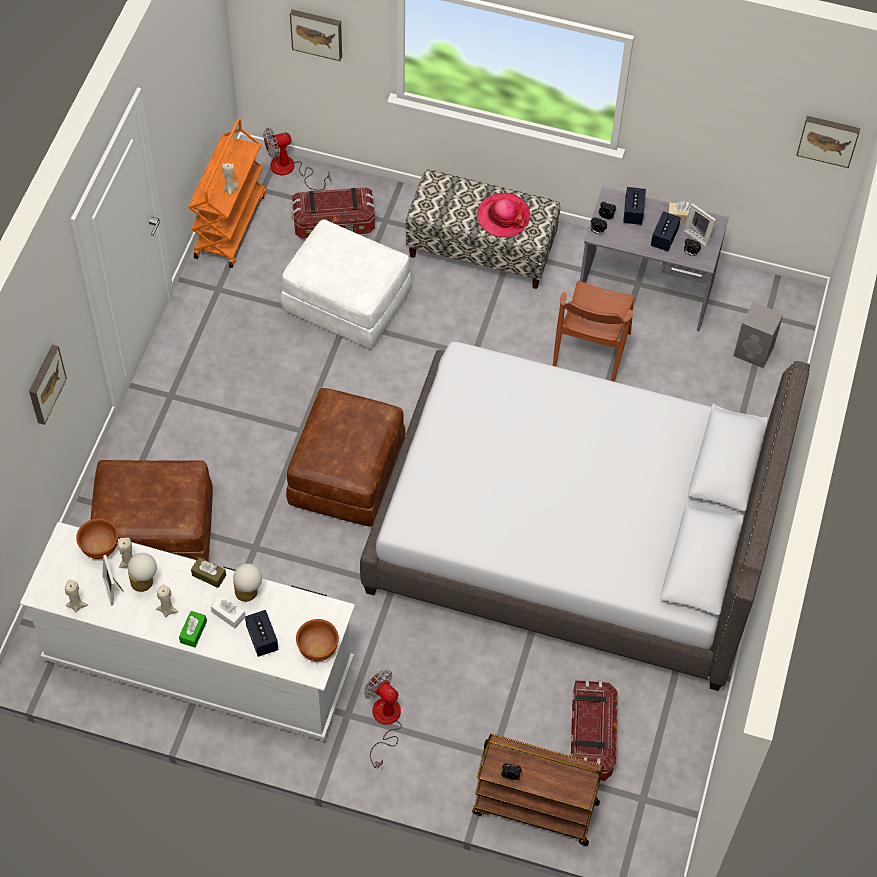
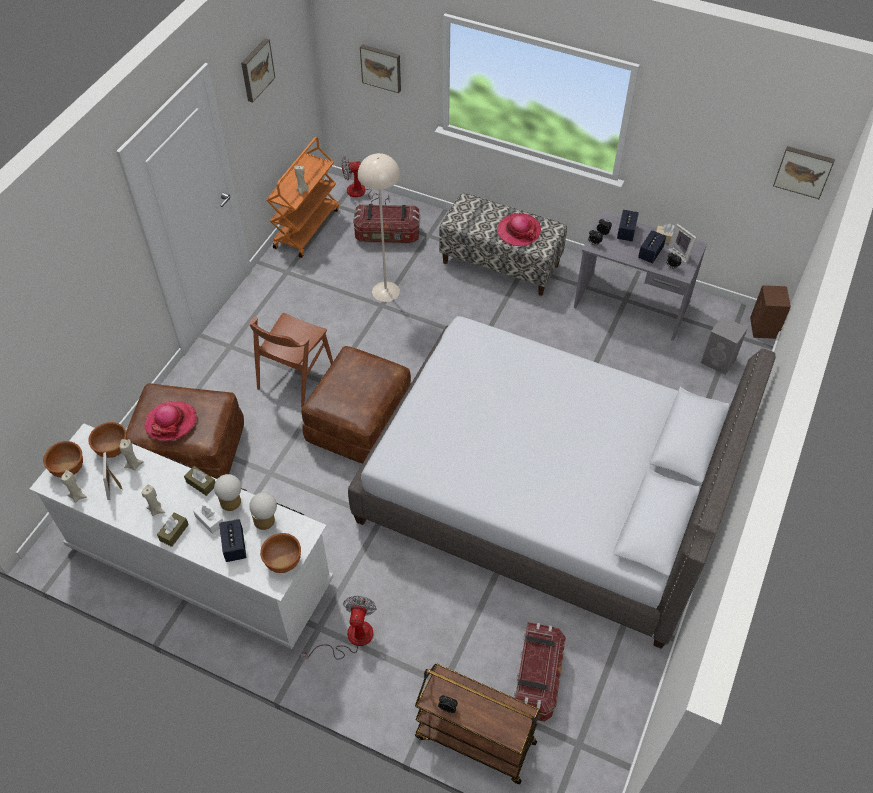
camera: 10 degrees right, 5 degrees down
(44, 384) = (83, 298): picture -> picture (256, 69)
(57, 576) = (69, 469): none -> brown bowl
(142, 505) = (171, 422): none -> hat
(144, 583) = (142, 484): table lamp -> table lamp (266, 522)
(193, 632) = (174, 532): green tissue box -> brown tissue box
(345, 303) = (385, 291): white ottoman -> beige floor lamp
(385, 721) = (351, 638): fan -> fan turned 45 degrees clockwise
(591, 352) = (580, 348): brown chair -> brown chair (295, 376)
(803, 304) = (763, 328): none -> brown speaker

